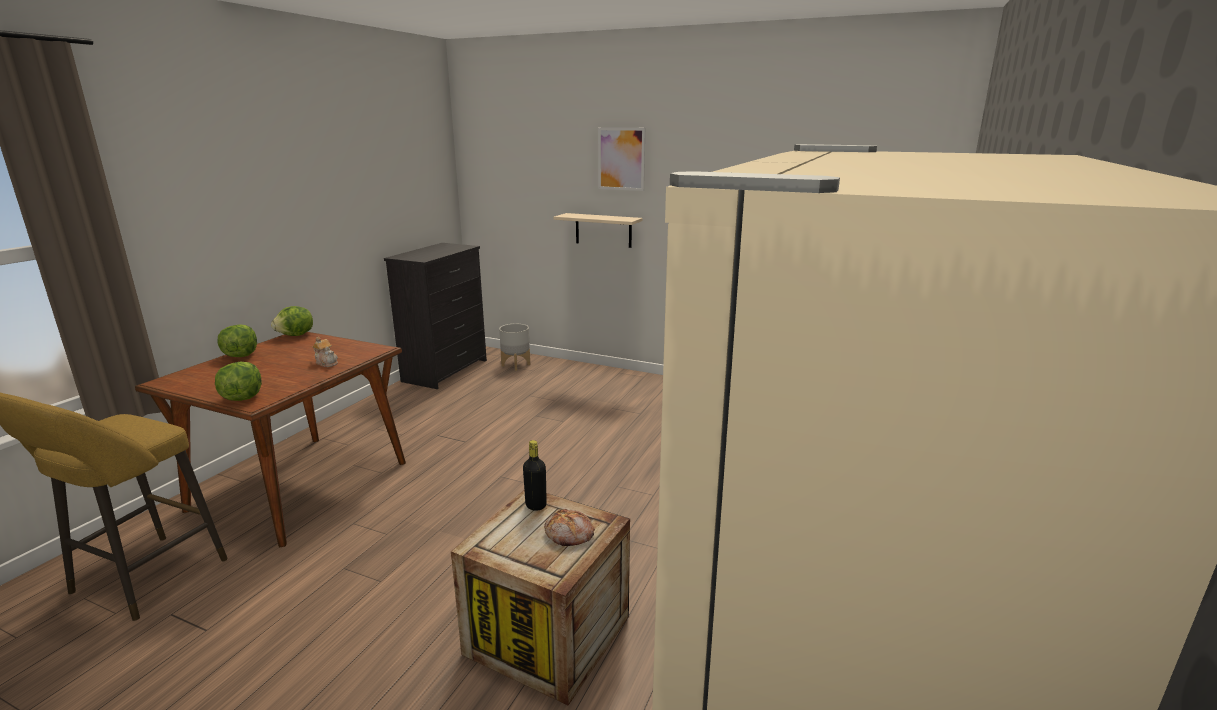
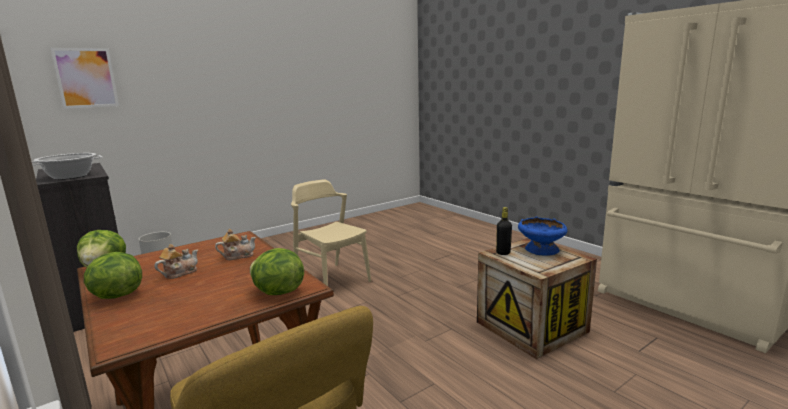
camera: 60 degrees left, 5 degrees down
(285, 357) = (179, 273): none -> teapot
(416, 256) = (70, 176): none -> cooking pot
(569, 446) = (331, 280): none -> beige chair
(569, 535) = (540, 250): bread -> blue bowl
(603, 230) = (215, 130): beige shelf -> none
(621, 159) = (224, 69): picture -> picture (86, 78)

